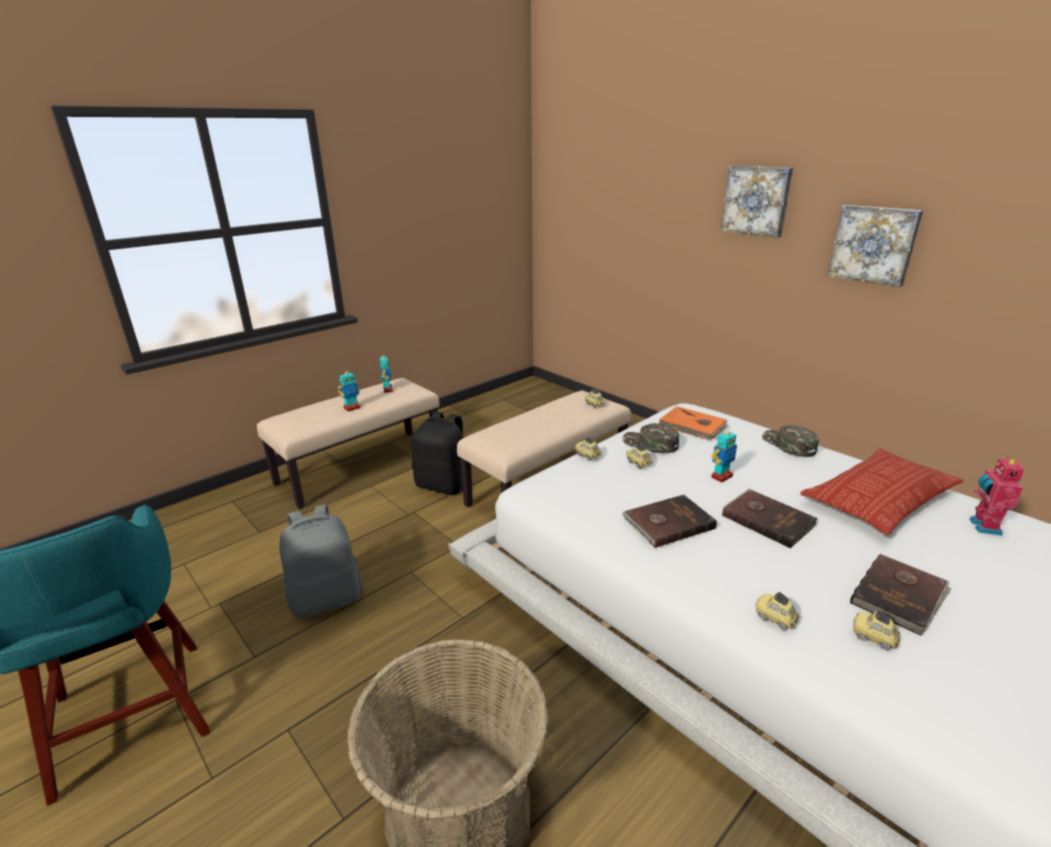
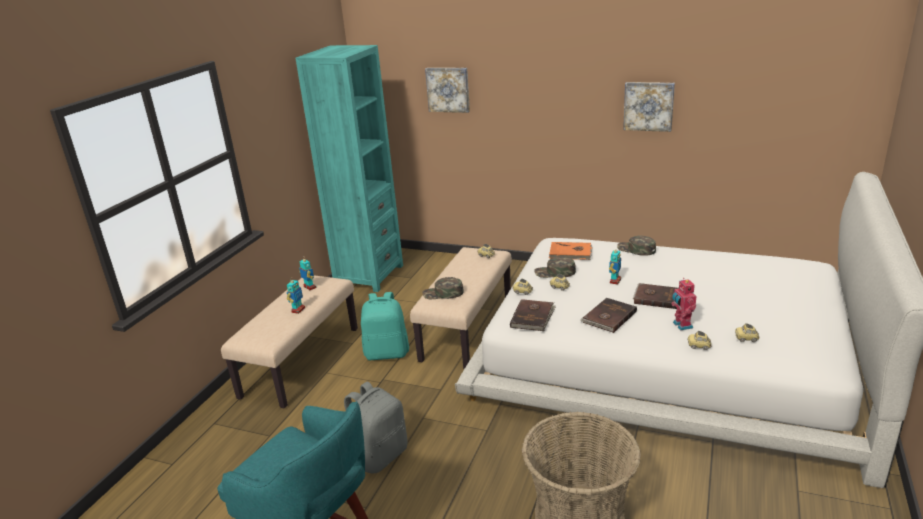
camera: 25 degrees left, 0 degrees up
(444, 485) = (387, 353): black backpack -> turquoise backpack
(500, 402) = (369, 275): none -> turquoise bookcase
(504, 432) = (443, 293): none -> green cap
(756, 200) = (562, 82): picture -> picture (448, 89)
(879, 498) = (705, 268): pillow -> none
(899, 596) = (745, 316): brown book -> brown book (533, 317)
(983, 526) = (760, 268): toy robot -> toy robot (681, 325)

